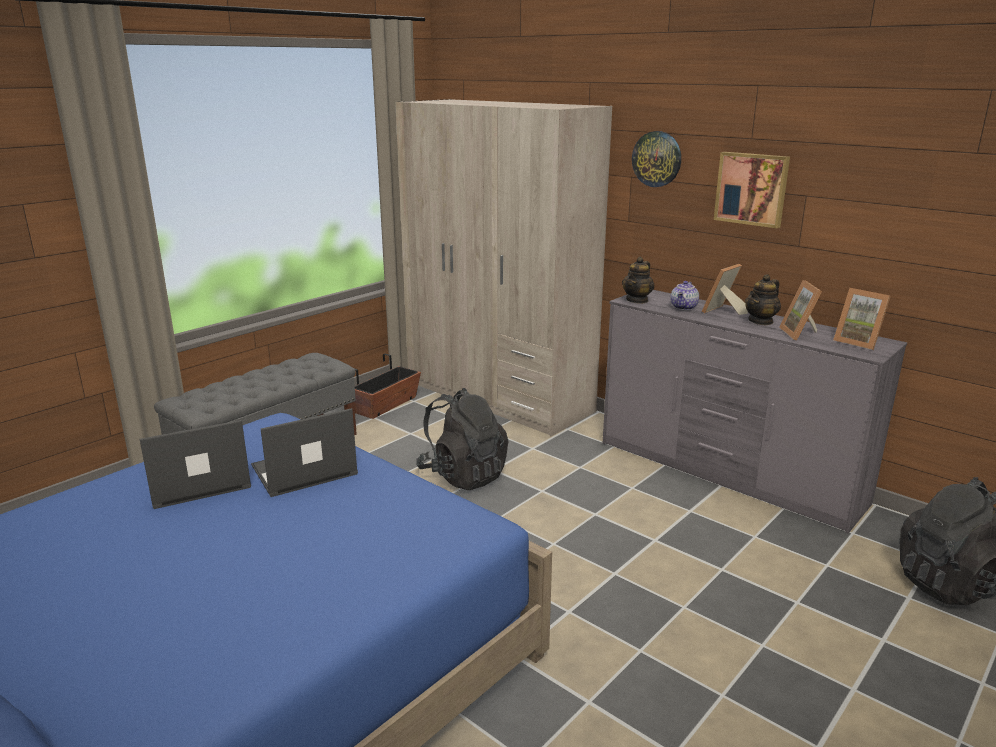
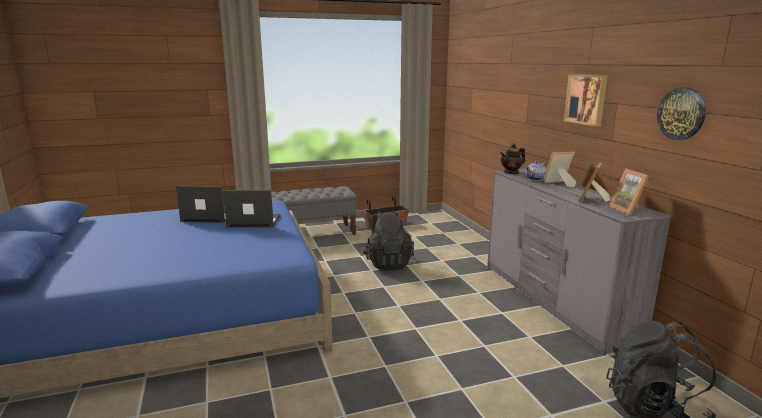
camera: 30 degrees right, 5 degrees down
(498, 397) = (452, 233): beige wardrobe -> none
(657, 159) = (540, 81): wall clock -> wall clock (681, 113)
(761, 321) = (575, 191): teapot -> none

